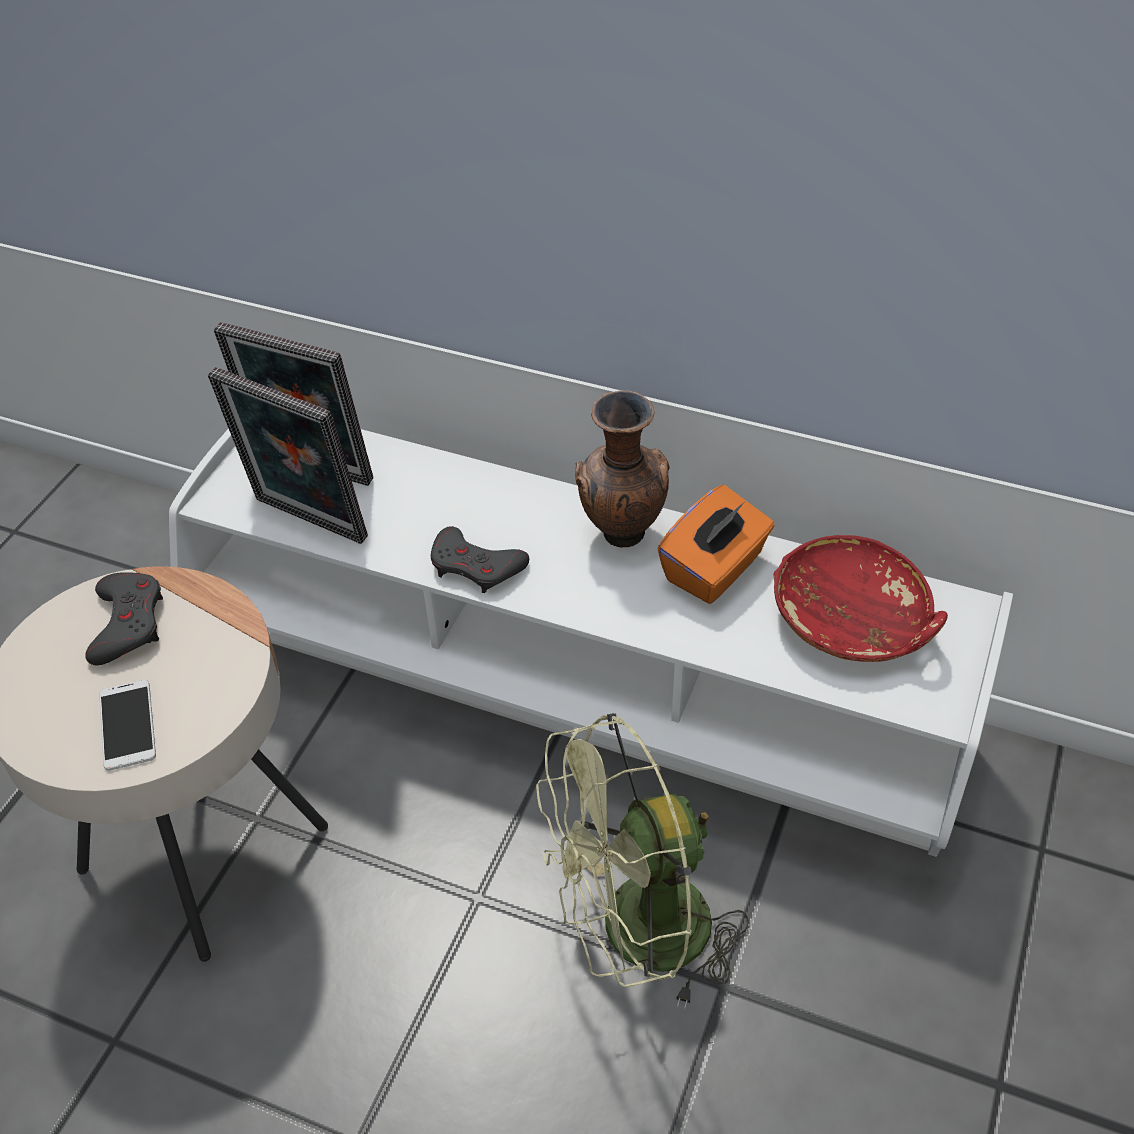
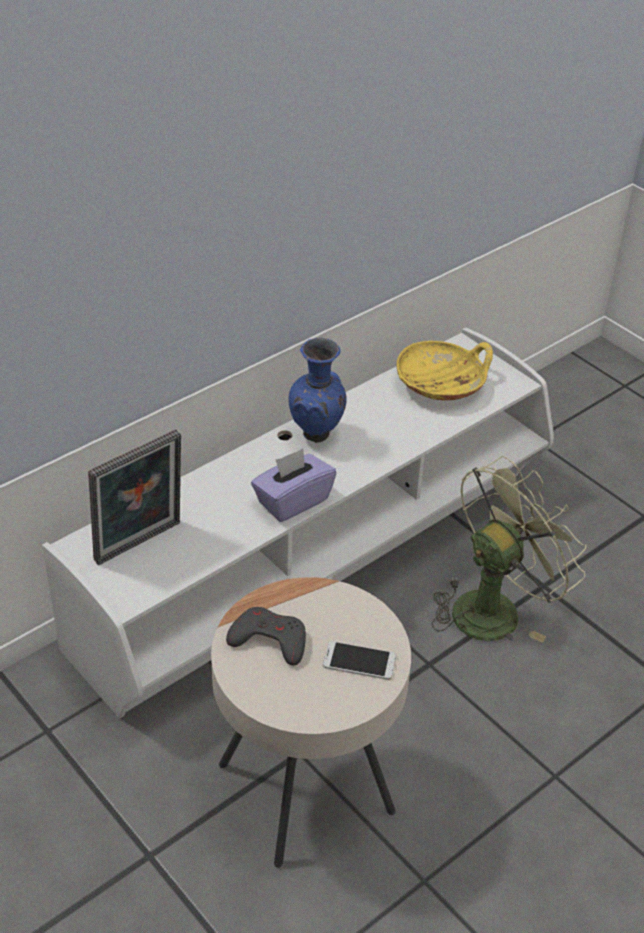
camera: 65 degrees left, 5 degrees down
(306, 523) = (189, 562): picture frame -> none
(476, 566) = (292, 501): grey game controller -> purple tissue box
(621, 537) = (317, 436): brown vase -> blue vase
(635, 936) = (494, 607): green fan -> green fan turned 135 degrees counterclockwise
(714, 569) = (370, 413): orange tissue box -> none
(853, 620) = (442, 383): red bowl -> yellow bowl

